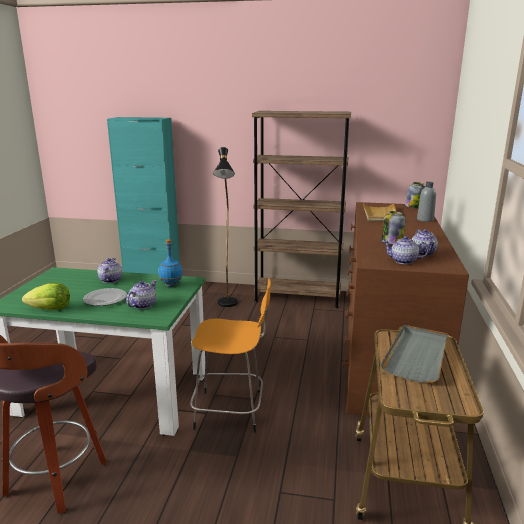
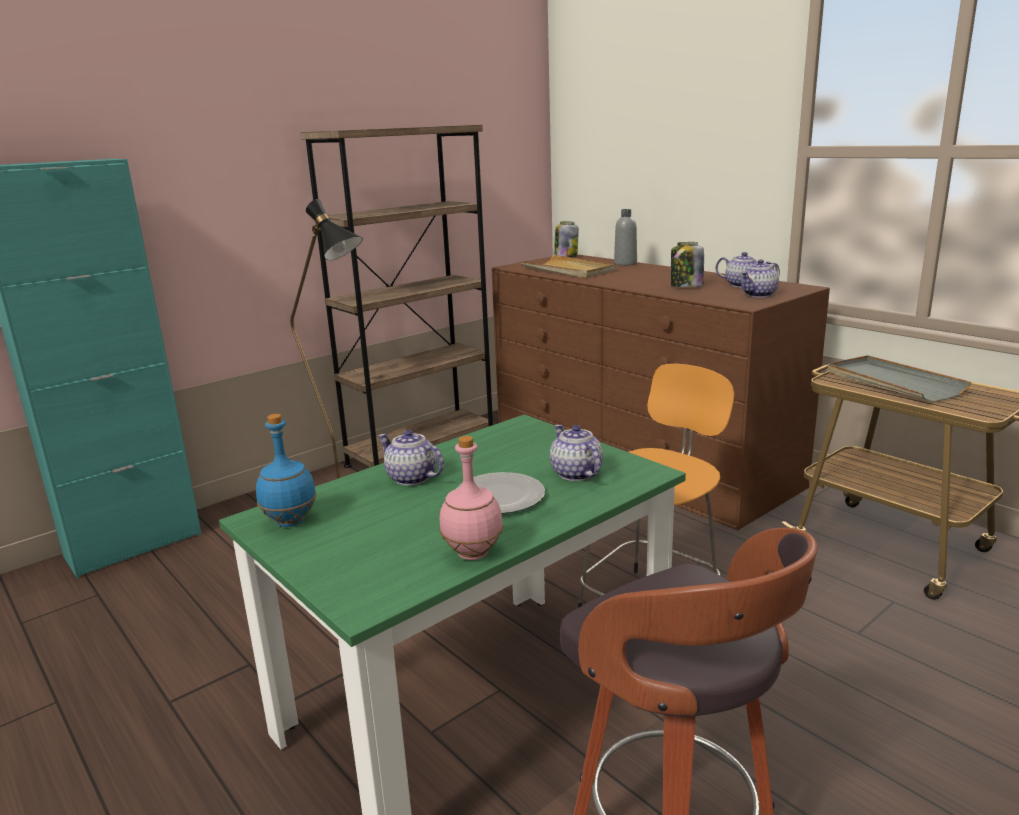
camera: 50 degrees left, 0 degrees up
(50, 309) = (474, 554): lettuce -> pink bottle
(171, 285) = (520, 440): blue bottle -> blue bottle (290, 522)

